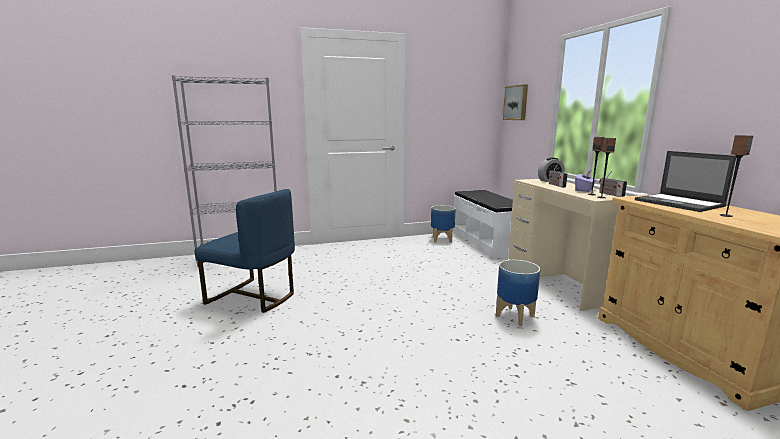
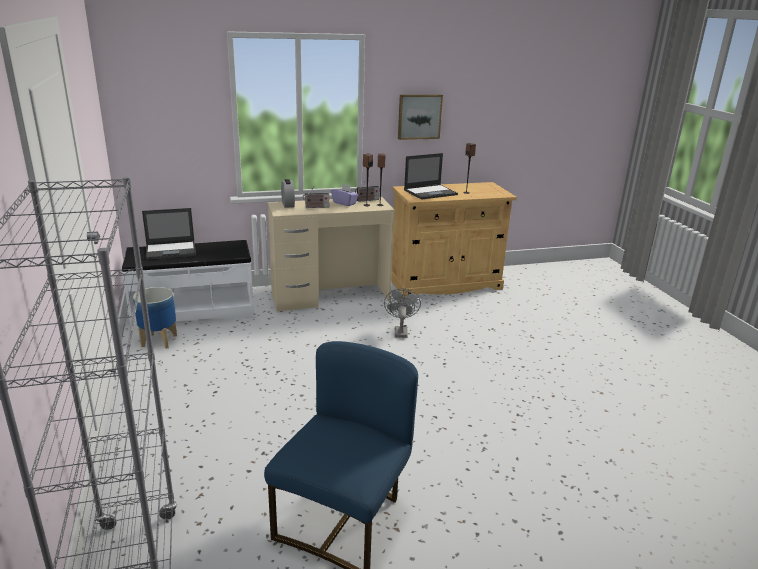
camera: 90 degrees left, 10 degrees up
(488, 195) = (171, 250): none -> laptop
(514, 316) = (400, 331): planter -> grey fan
(516, 103) = (145, 112): picture -> picture (419, 116)

